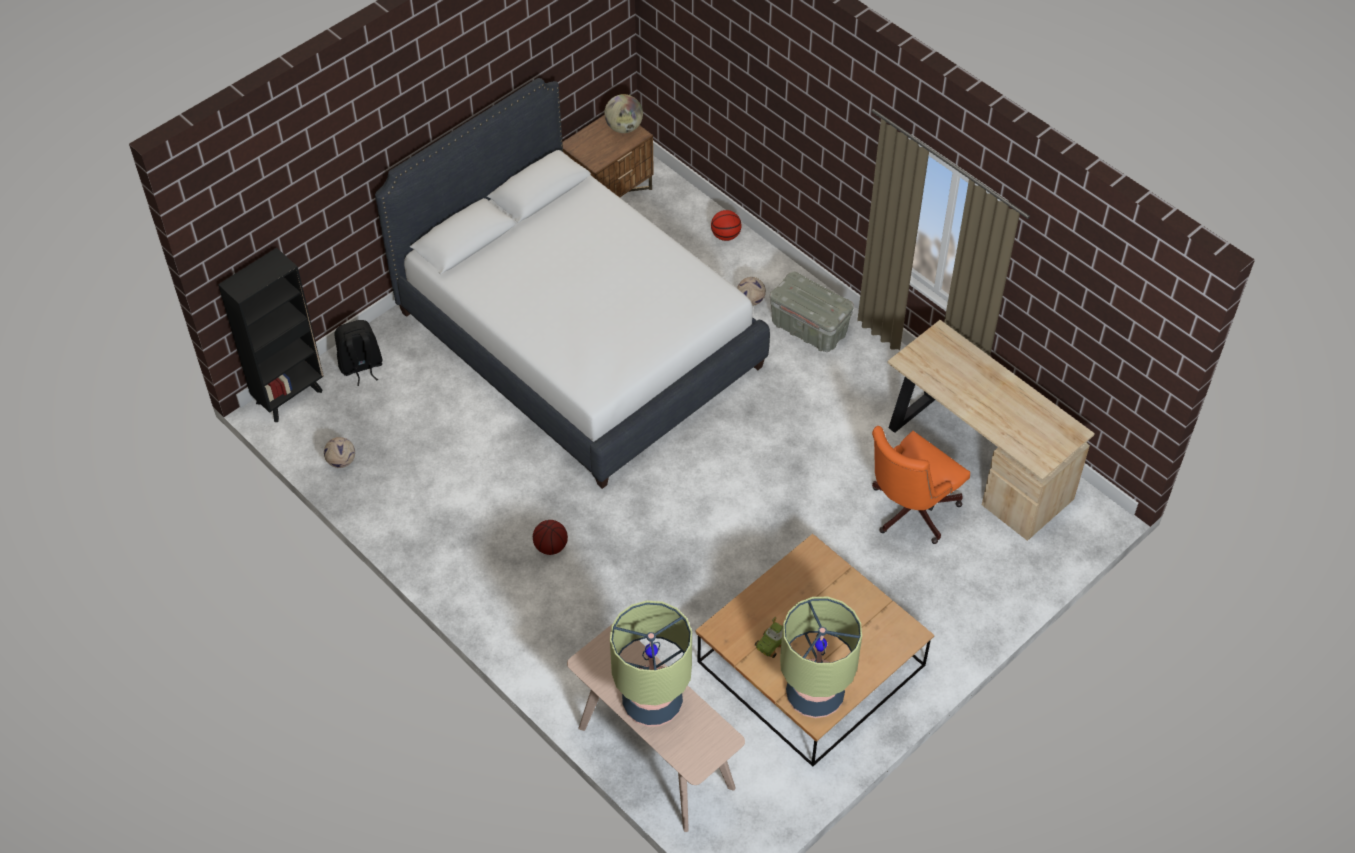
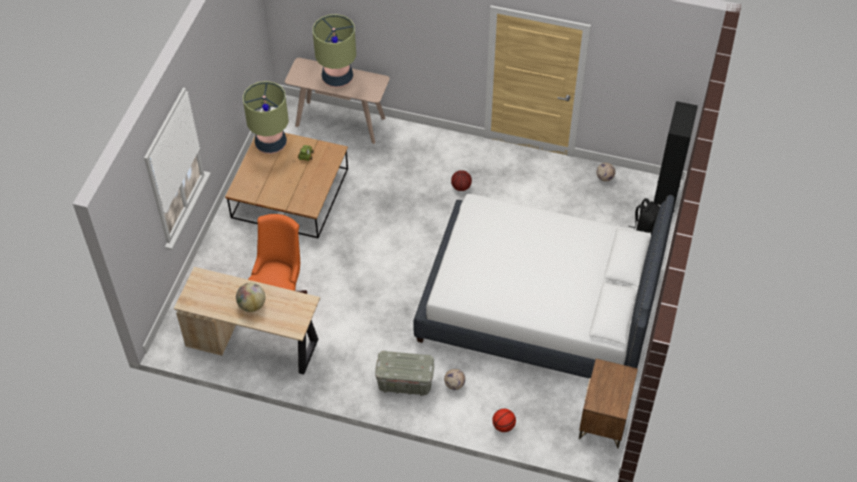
camera: 150 degrees right, 0 degrees up
(624, 127) = (606, 404): globe -> globe (252, 305)

